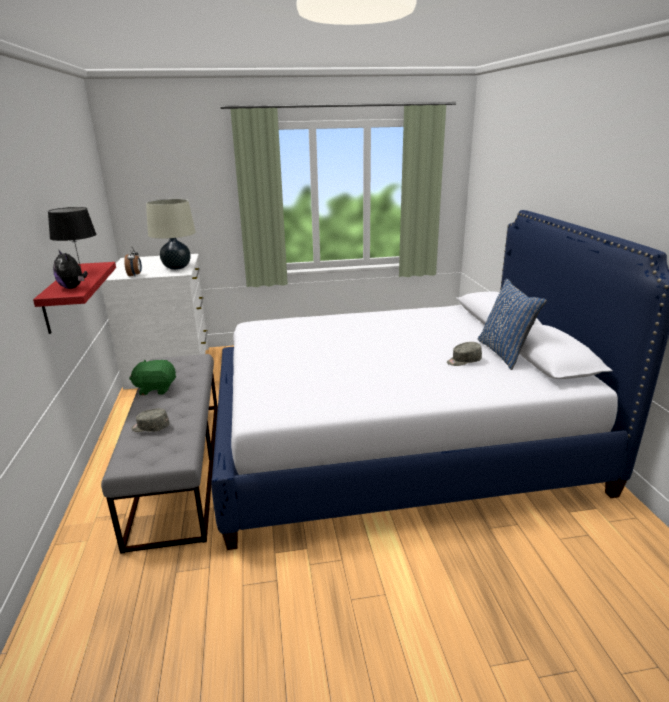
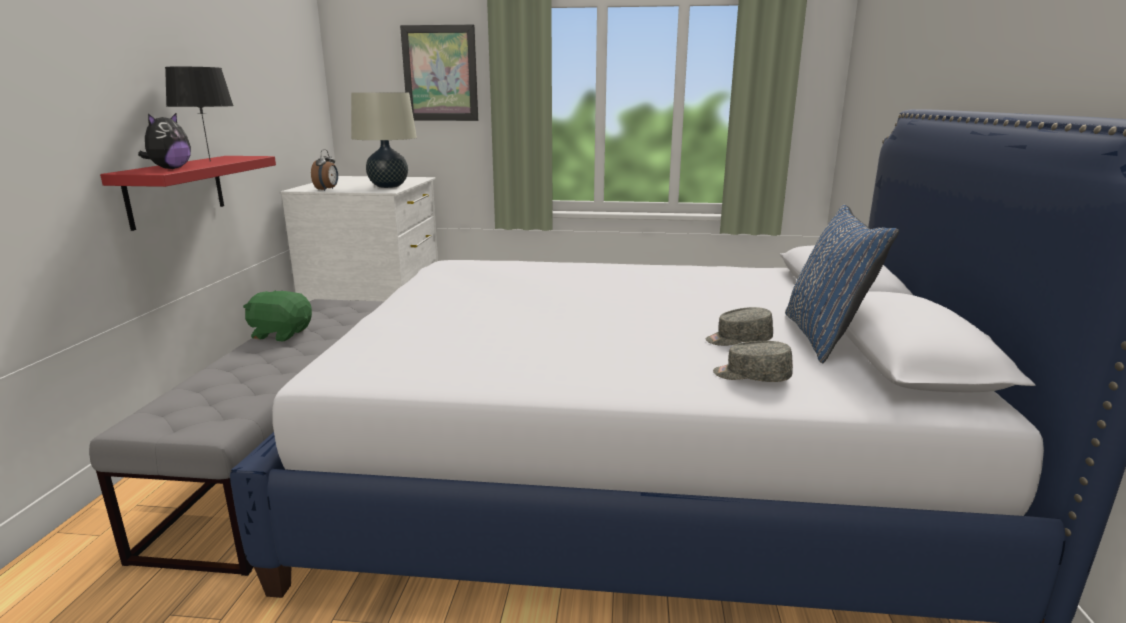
camera: 15 degrees right, 5 degrees down
(73, 287) = (170, 169): plush toy -> plush toy turned 135 degrees counterclockwise
(150, 427) = (222, 380): grey cap -> grey cap (751, 376)
(196, 178) = (440, 73): none -> picture

